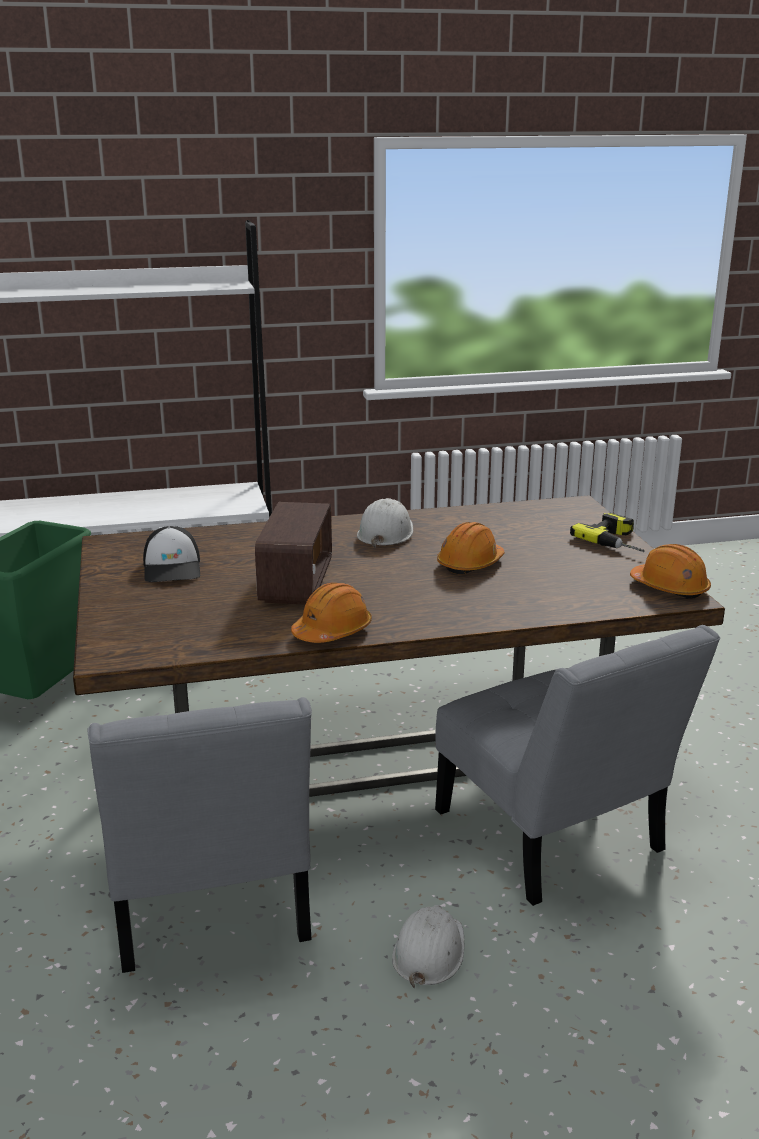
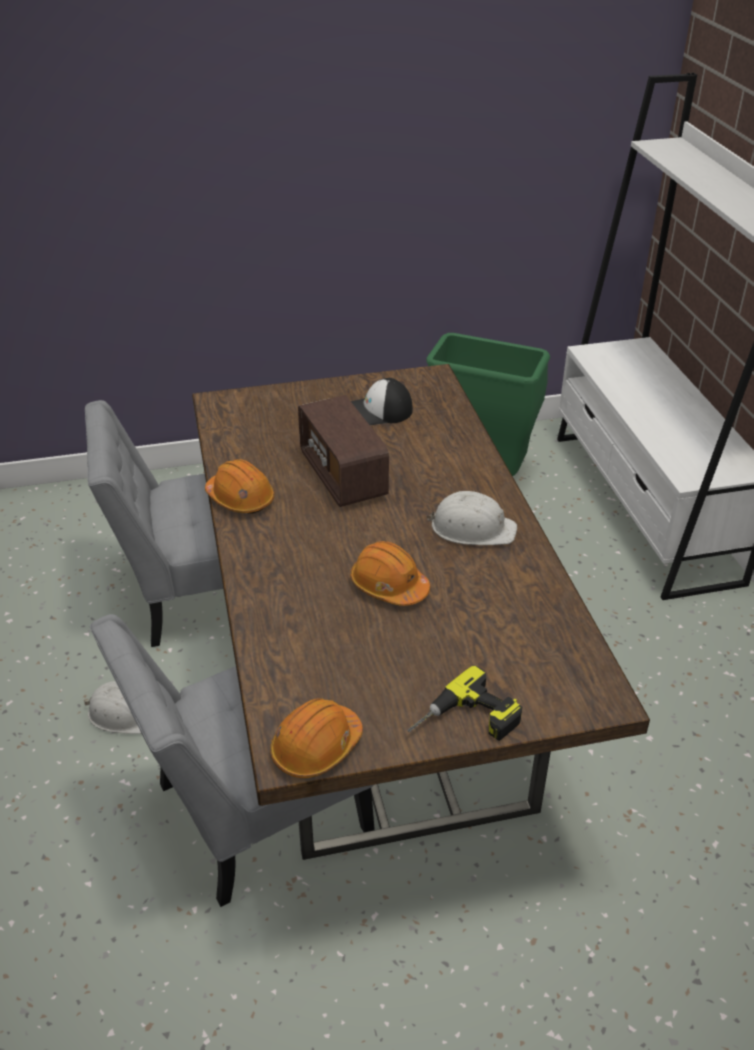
camera: 90 degrees right, 15 degrees up
(296, 582) = (343, 476): radio -> radio turned 60 degrees clockwise

